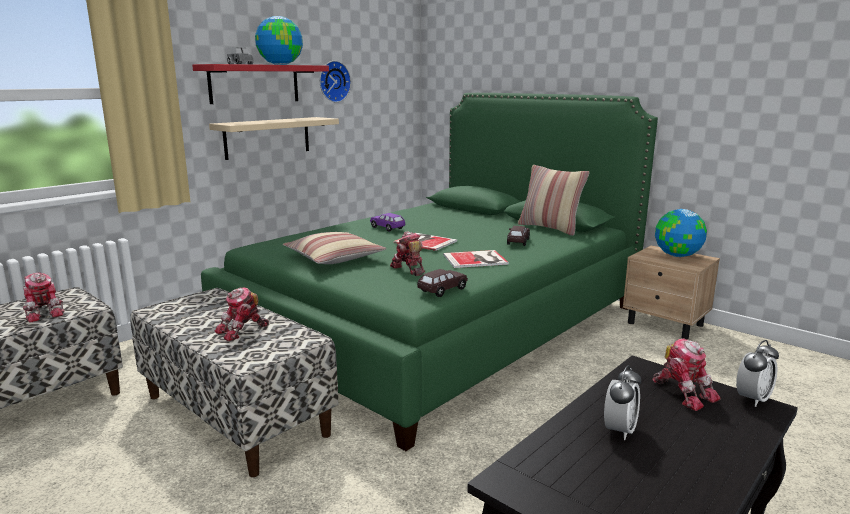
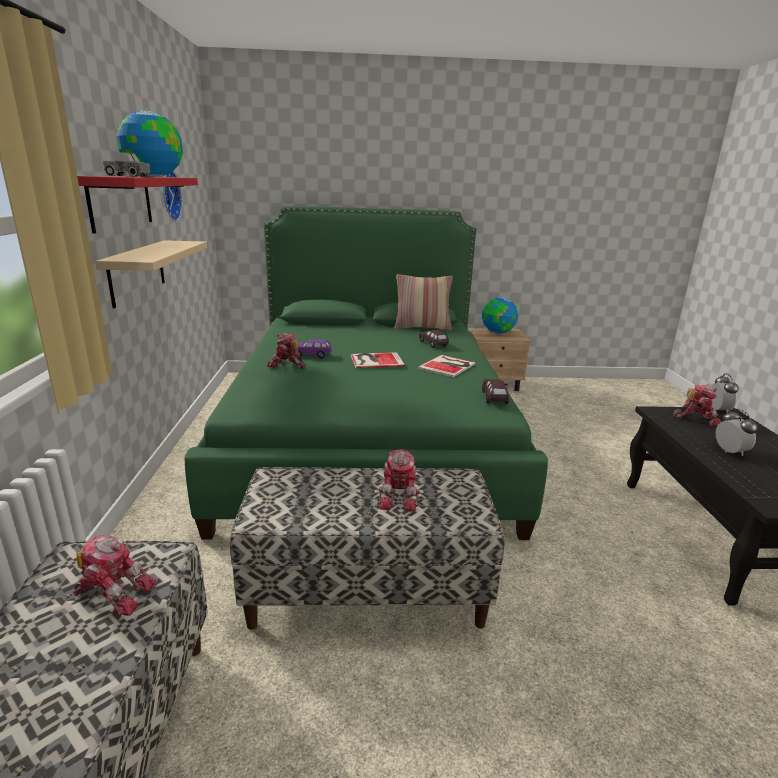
camera: 45 degrees left, 5 degrees up
(334, 258) = (348, 396): pillow -> none
(409, 269) = (429, 388): toy robot -> toy robot (286, 365)

